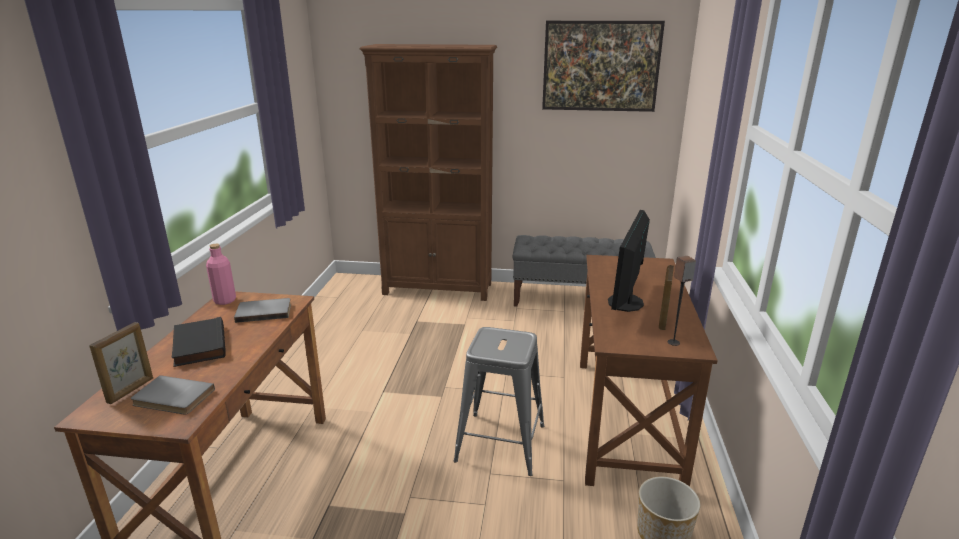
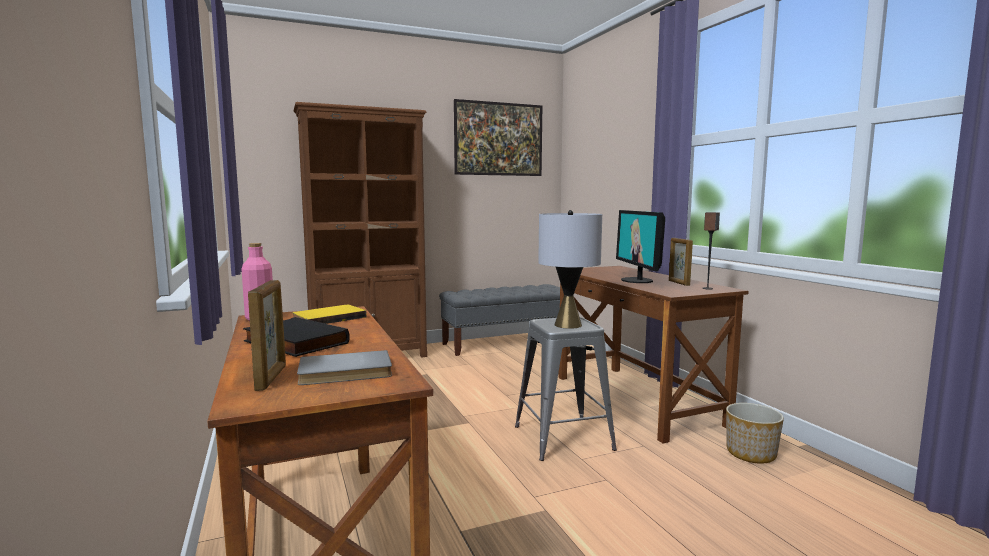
camera: 30 degrees left, 15 degrees down
(264, 311) = (328, 318): grey book -> yellow book
(503, 346) = (568, 325): none -> grey table lamp

